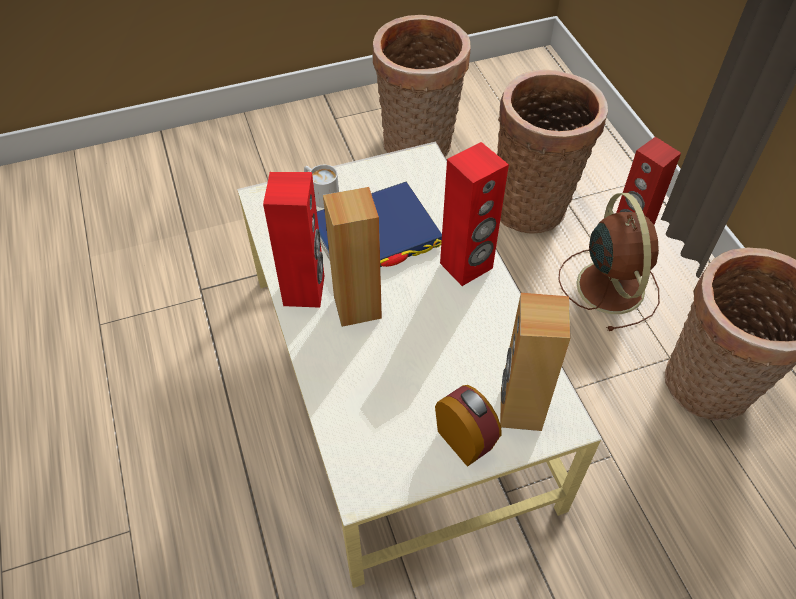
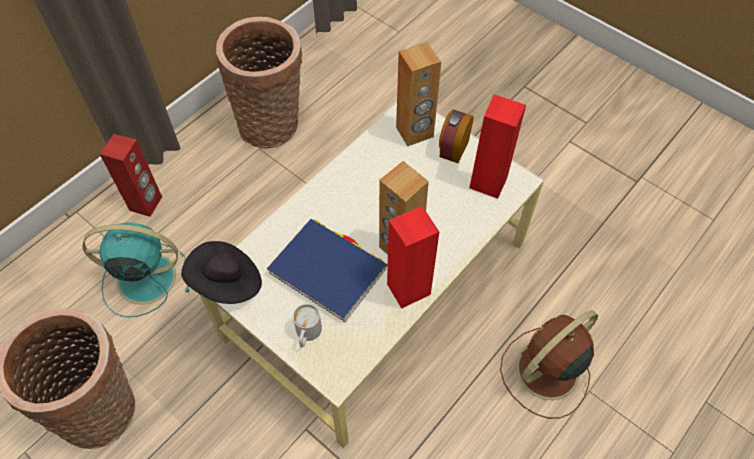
camera: 120 degrees left, 5 degrees up
(418, 161) = (226, 283): none -> black hat
(466, 266) = (322, 202): red speaker -> red speaker (488, 182)
(533, 205) = (144, 278): basket -> turquoise fan
(609, 284) = (210, 199): brown fan -> brown fan (545, 372)

